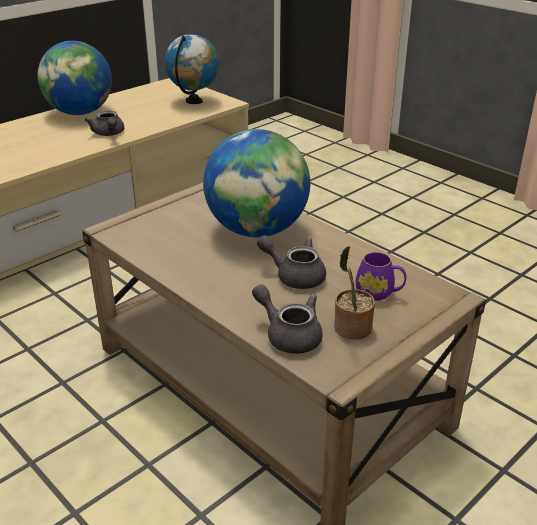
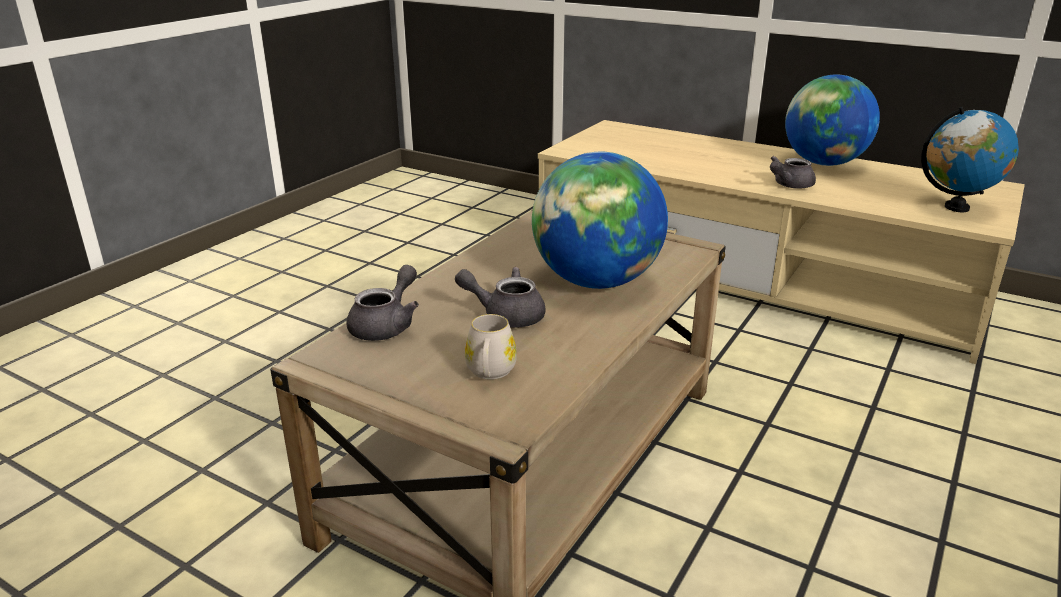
camera: 75 degrees right, 5 degrees down
(294, 275) = (506, 315): grey teapot -> grey teapot turned 90 degrees counterclockwise
(351, 329) = (407, 360): potted plant -> none
(379, 293) = (490, 373): purple mug -> white mug

